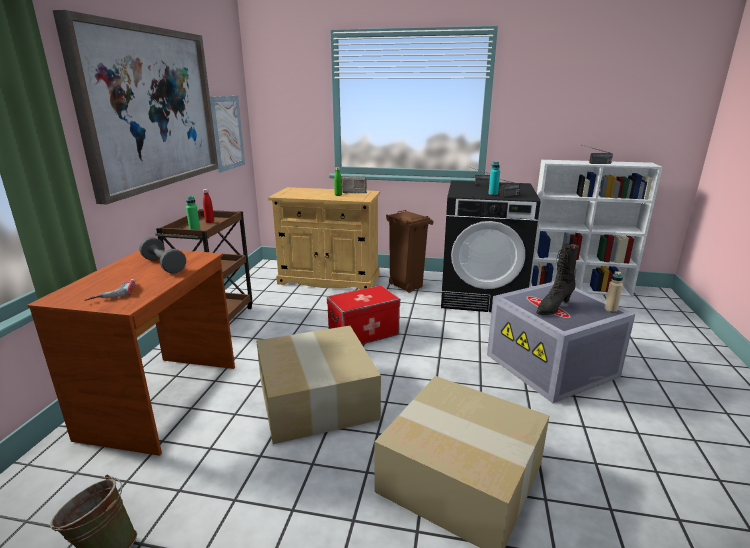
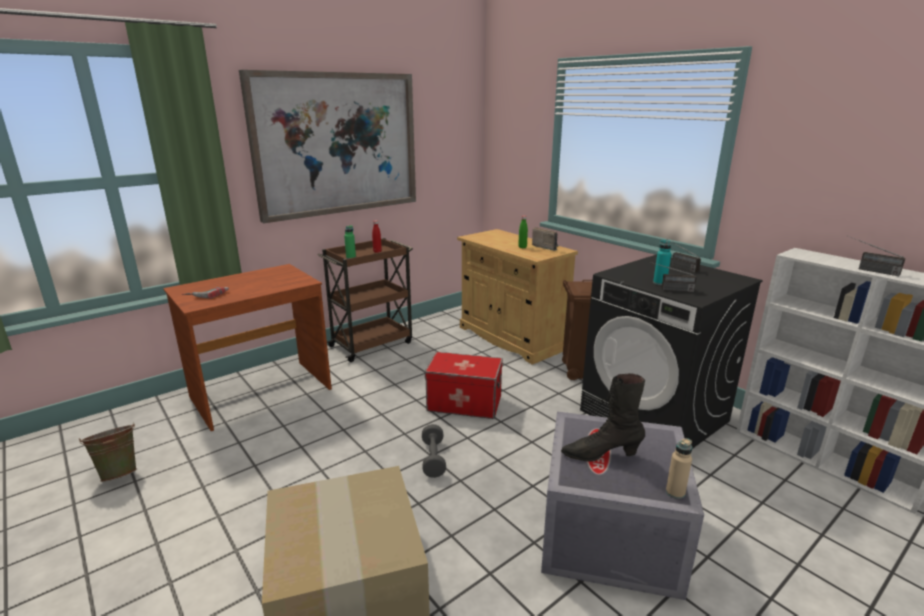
camera: 40 degrees right, 0 degrees up
(164, 265) = (270, 282): grey dumbbell -> grey dumbbell (433, 459)
(227, 133) = (443, 167): picture -> none
(314, 398) = (345, 442): cardboard box -> none

